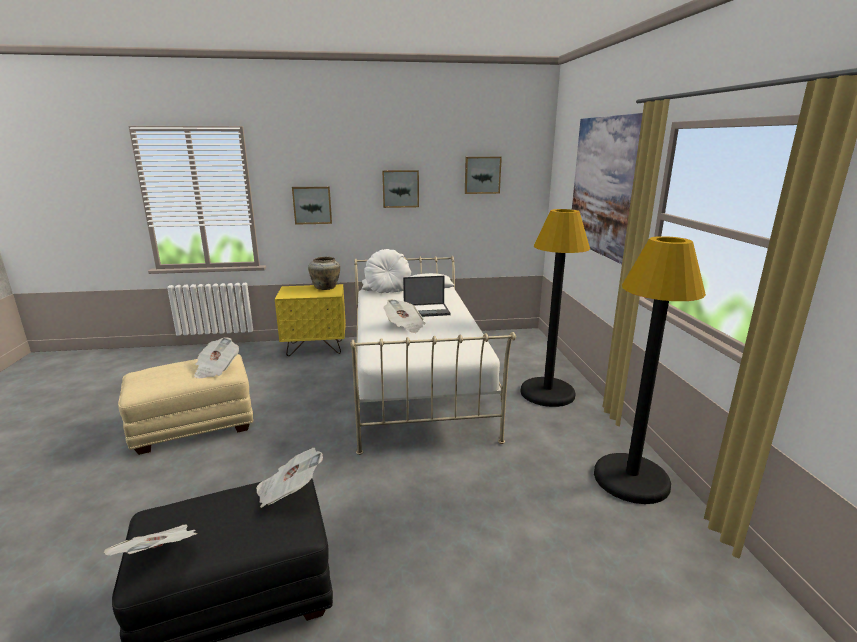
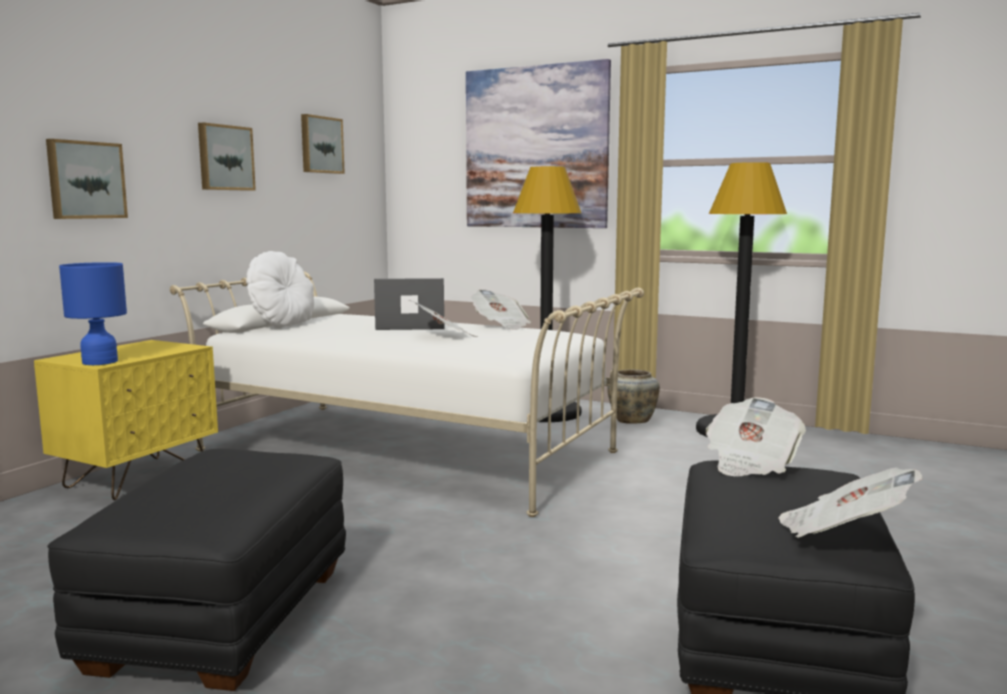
camera: 55 degrees left, 10 degrees down
(194, 425) = (220, 617): beige ottoman -> black ottoman
(216, 369) = (266, 461): newspaper -> newspaper (501, 326)
(286, 295) = (100, 362): none -> blue table lamp
(326, 288) = (141, 346): beige vase -> beige vase (632, 420)
(427, 310) = (409, 326): laptop -> laptop turned 120 degrees counterclockwise

